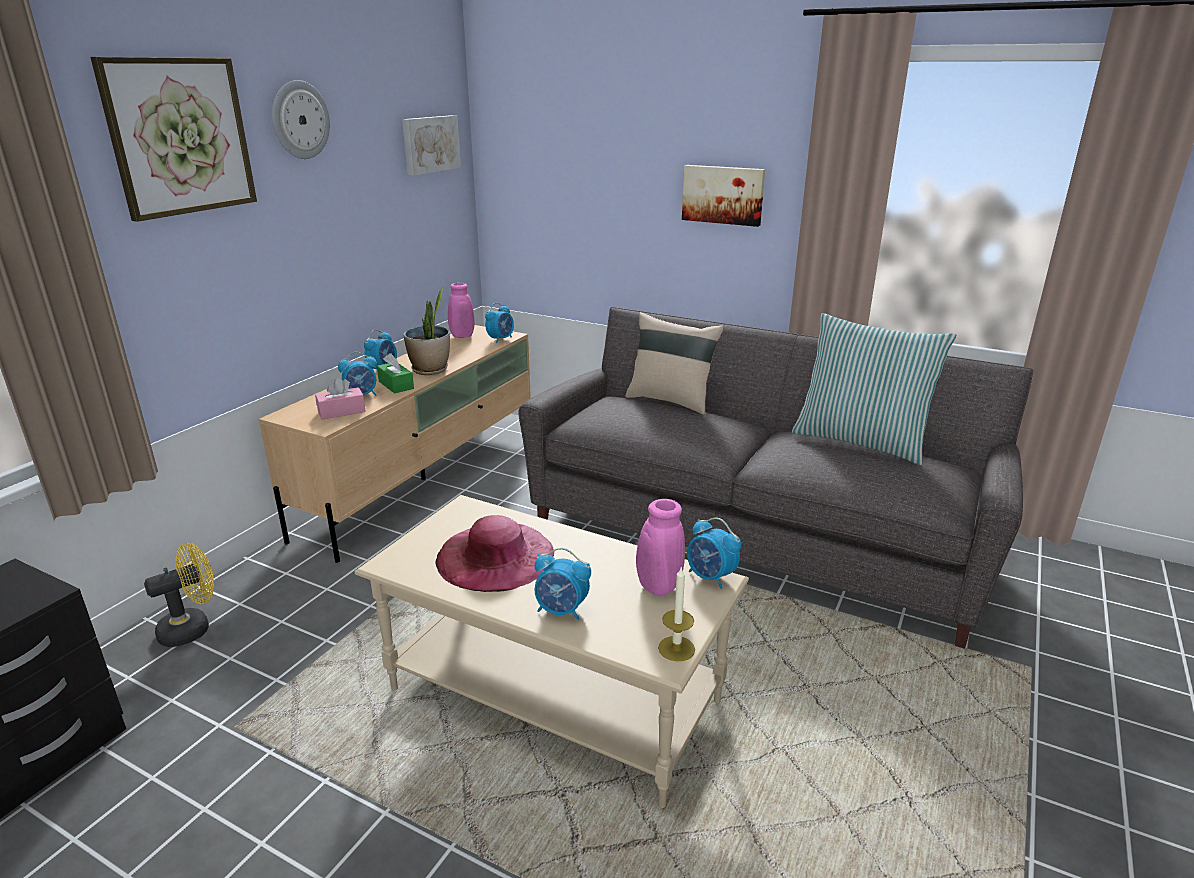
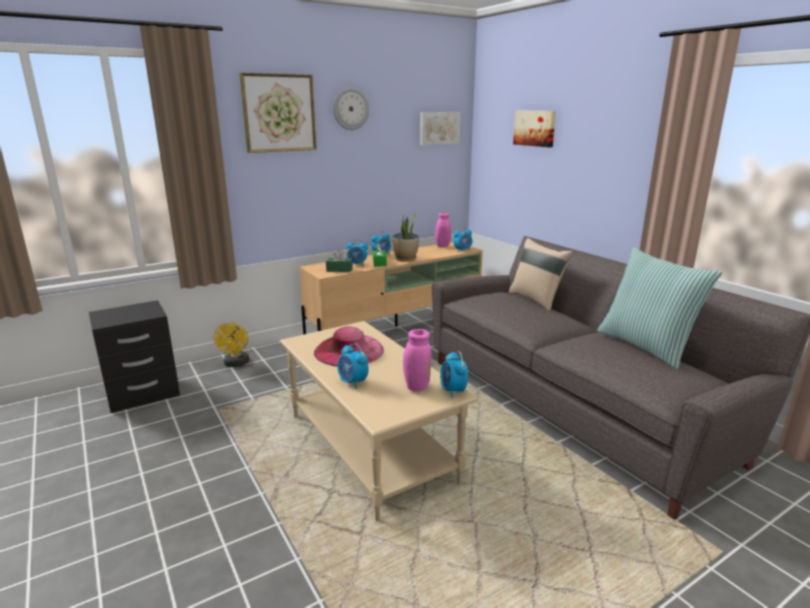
camera: 30 degrees right, 5 degrees down
(192, 628) = (236, 364): yellow fan -> yellow fan turned 90 degrees clockwise
(341, 411) = (339, 270): pink tissue box -> green tissue box
(676, 648) = (391, 416): candle -> none
(723, 194) = (607, 165): picture -> picture (535, 128)

